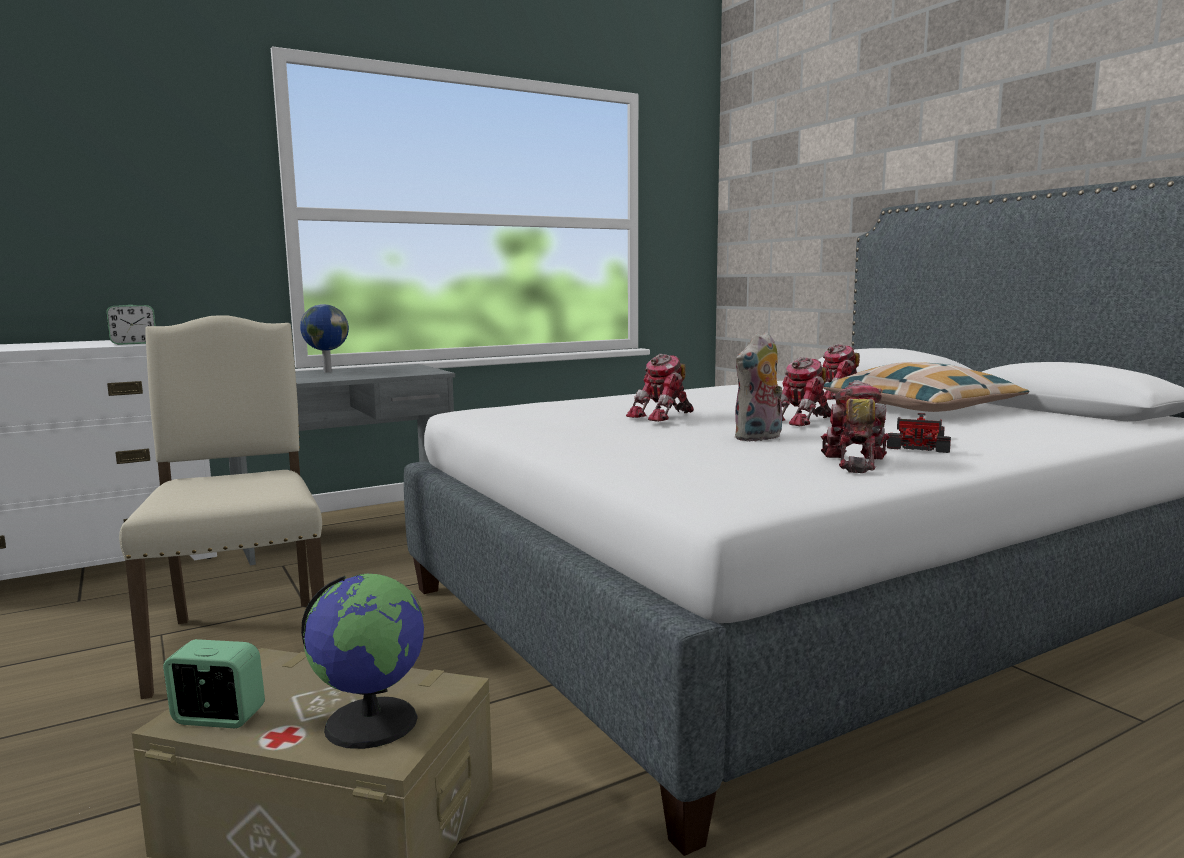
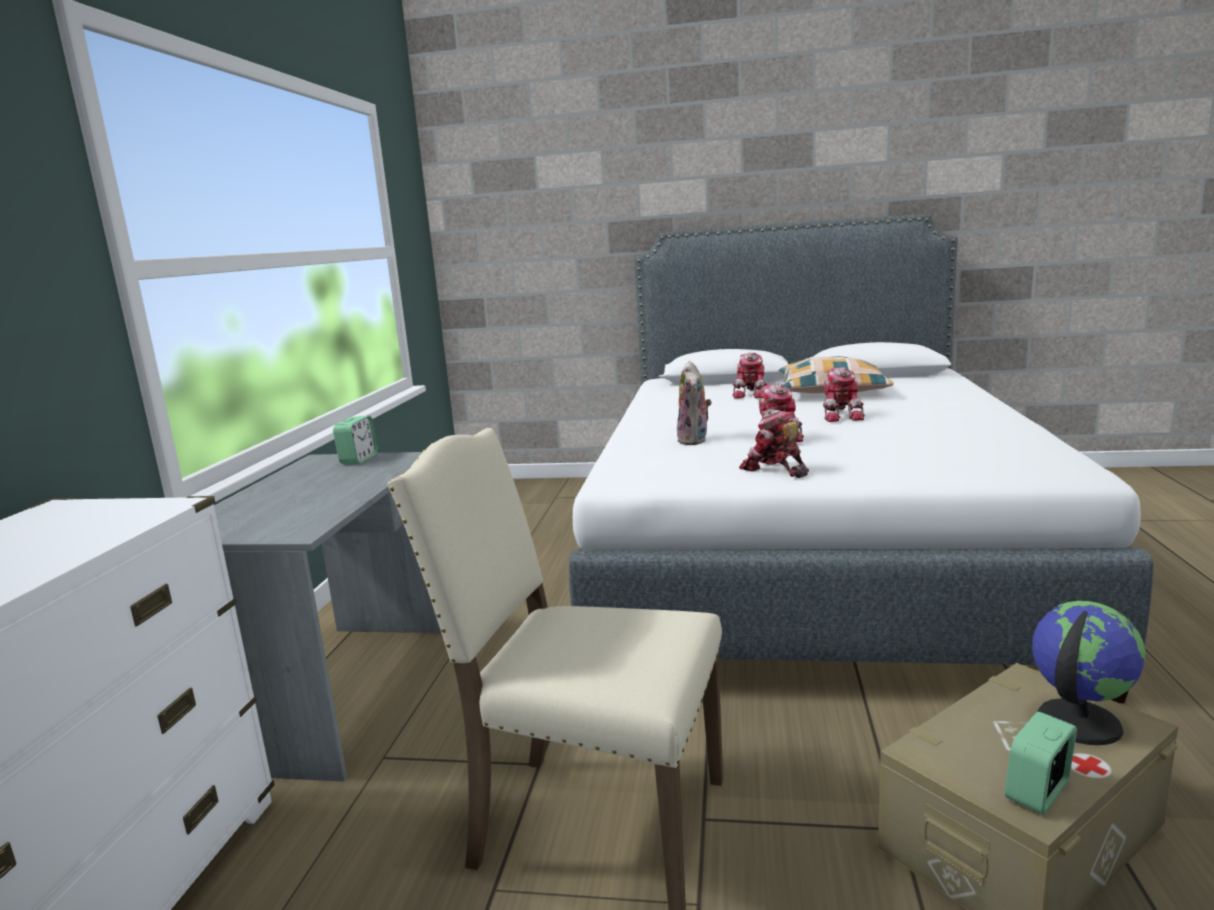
camera: 50 degrees left, 5 degrees up
(134, 343) = (107, 528): alarm clock -> alarm clock (359, 459)
(326, 372) = (274, 493): globe -> none
(759, 438) = (884, 434): plush toy -> plush toy (695, 440)
(853, 462) = (991, 432): toy robot -> toy robot (775, 470)
(919, 443) = (948, 412): toy car -> none

